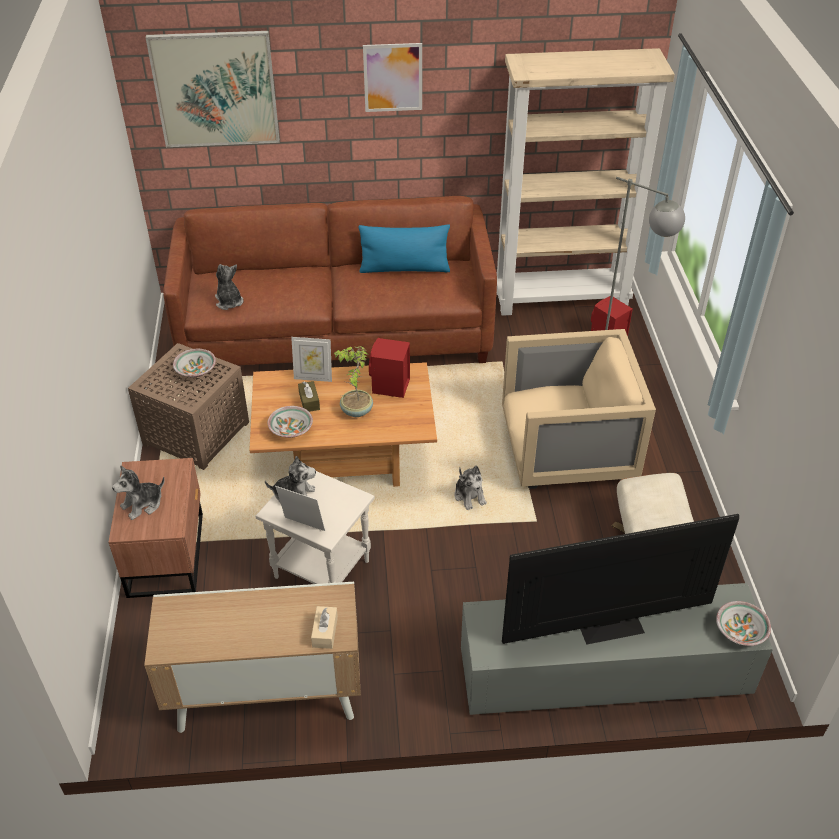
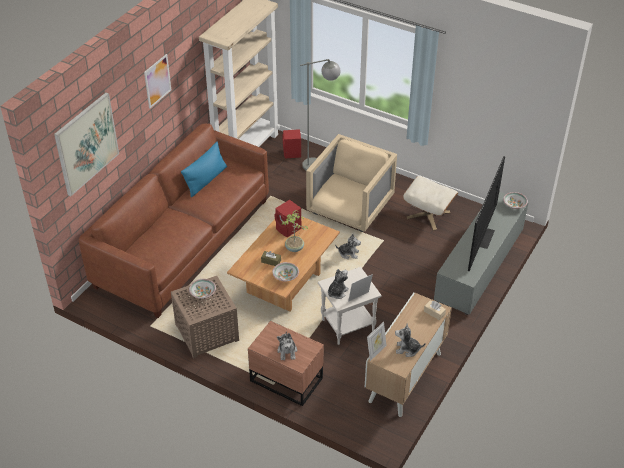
camera: 55 degrees left, 0 degrees up
(229, 302) = (161, 256): plush toy -> plush toy (407, 349)
(313, 377) = (254, 252): picture frame -> picture frame (376, 351)

